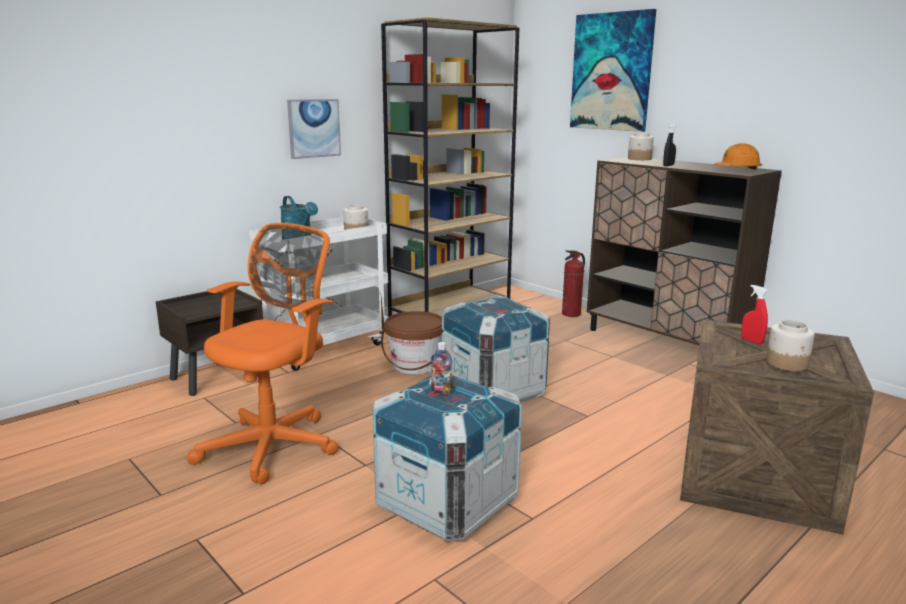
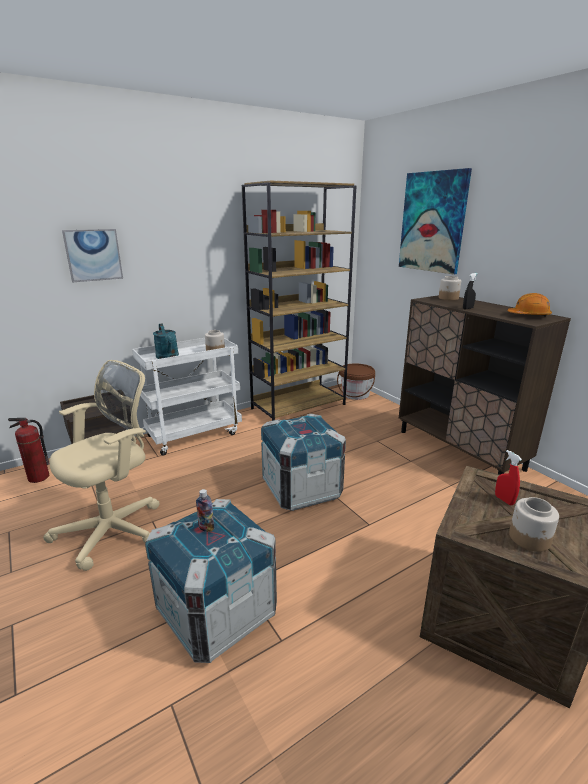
camera: 10 degrees right, 5 degrees up
(275, 445) = (115, 529): orange office chair -> beige office chair
(314, 128) = (186, 270): picture -> picture (93, 255)
(415, 365) = (252, 457): brown bucket -> brown bucket (355, 394)
(571, 314) = (391, 415): fire extinguisher -> fire extinguisher (38, 478)

